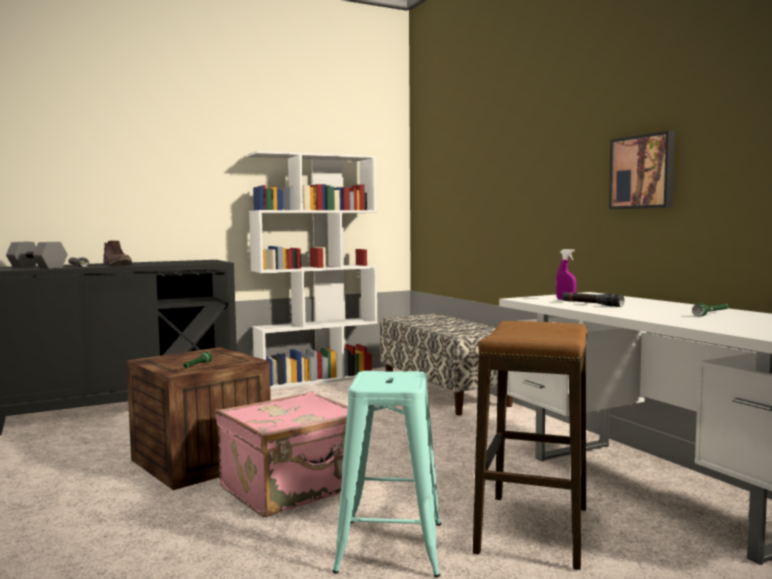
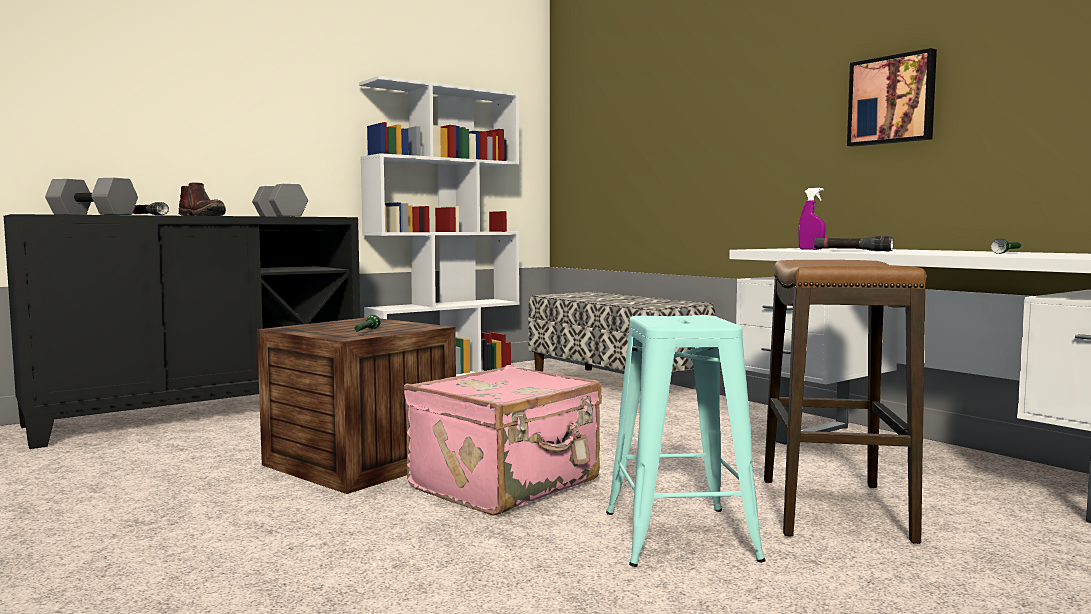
camera: 10 degrees left, 0 degrees up
(179, 262) = (281, 216): none -> grey dumbbell

